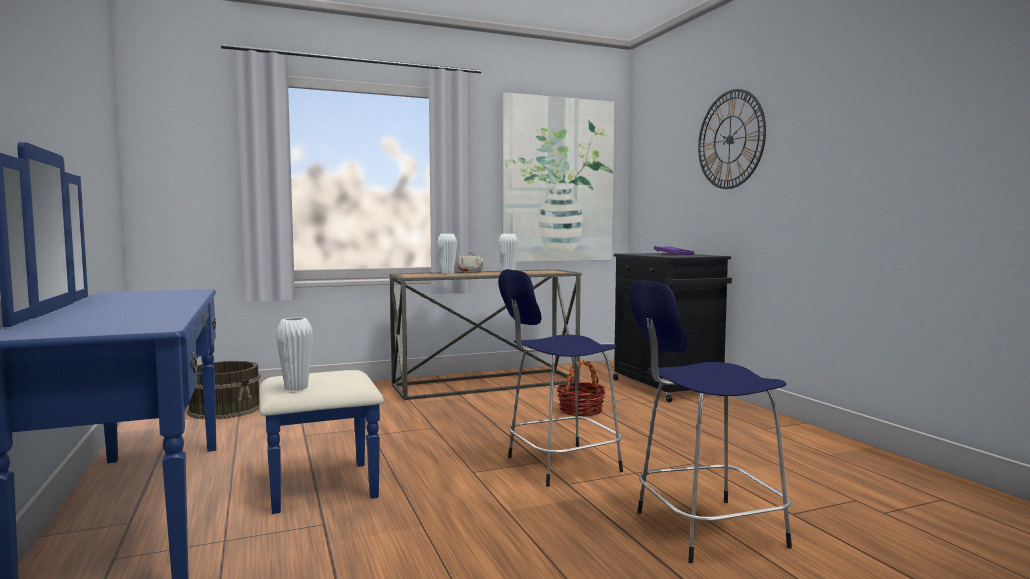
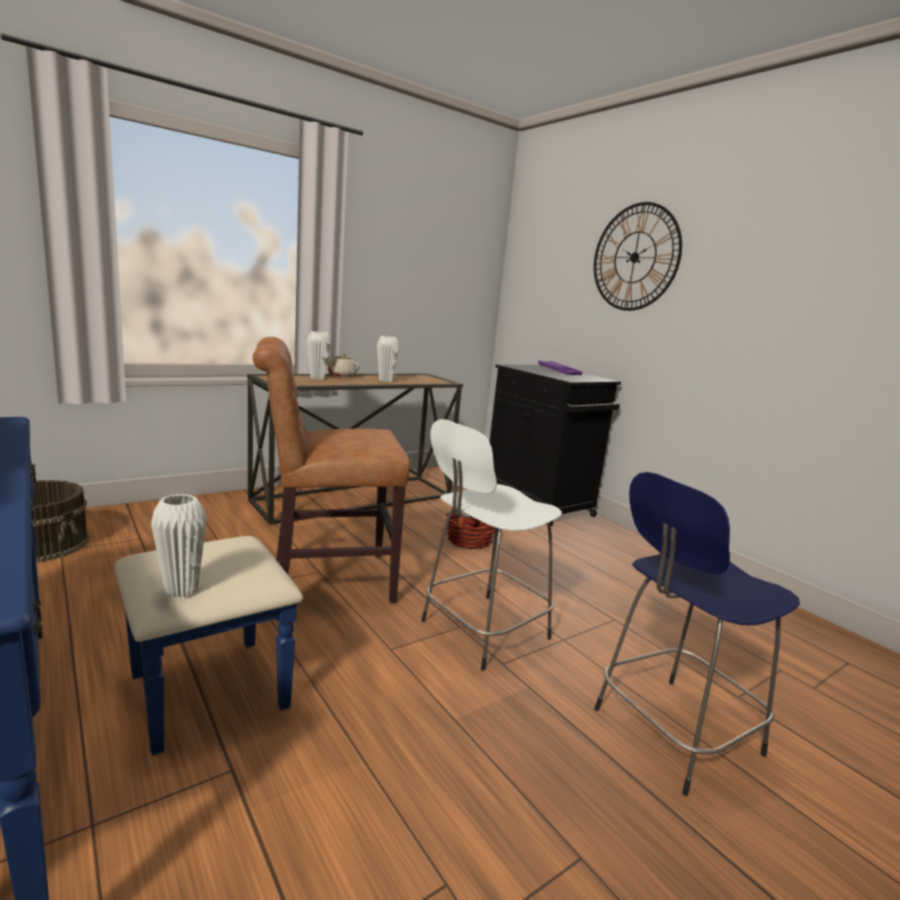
camera: 15 degrees left, 10 degrees up
(436, 432) = (324, 580): none -> brown chair
(558, 180) = (434, 273): picture -> none
(559, 465) = (481, 631): blue stool -> white stool

